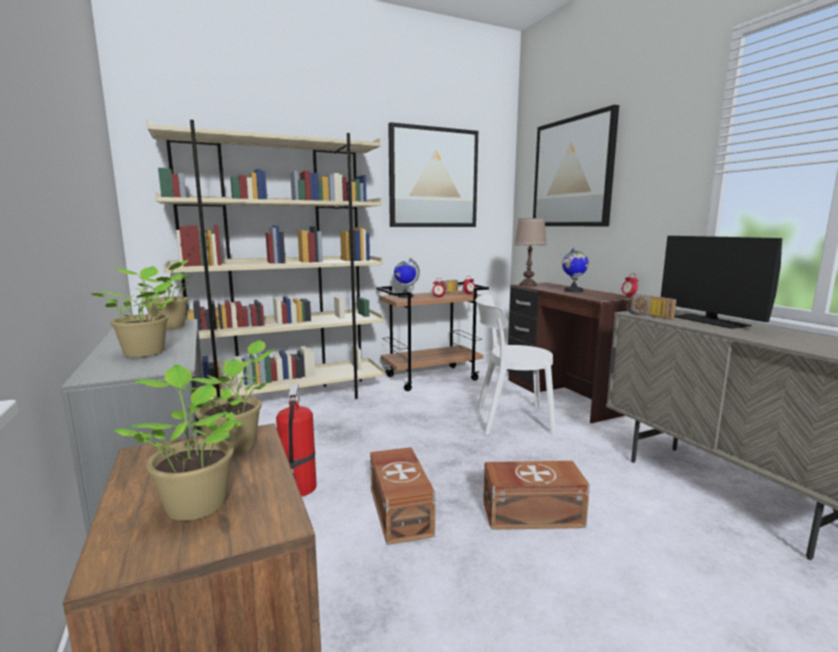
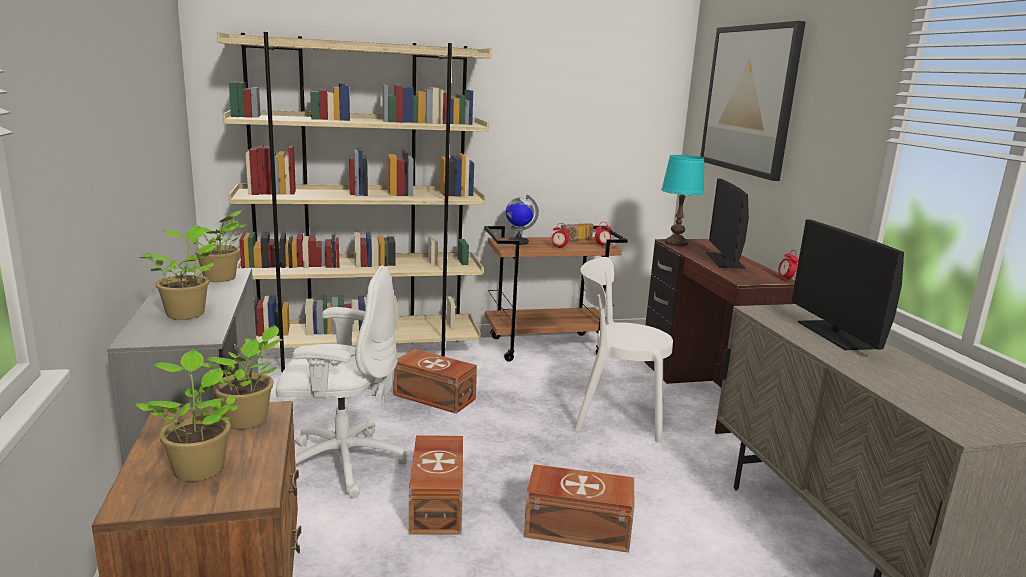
camera: 10 degrees right, 5 degrees up
(298, 488) = (341, 462): fire extinguisher -> white office chair
(360, 424) = (434, 397): none -> brown storage box
(433, 178) = (571, 89): picture -> none
(527, 285) = (675, 243): brown table lamp -> turquoise table lamp
(573, 290) = (724, 260): globe -> monitor
(647, 316) = (766, 317): radio -> none

